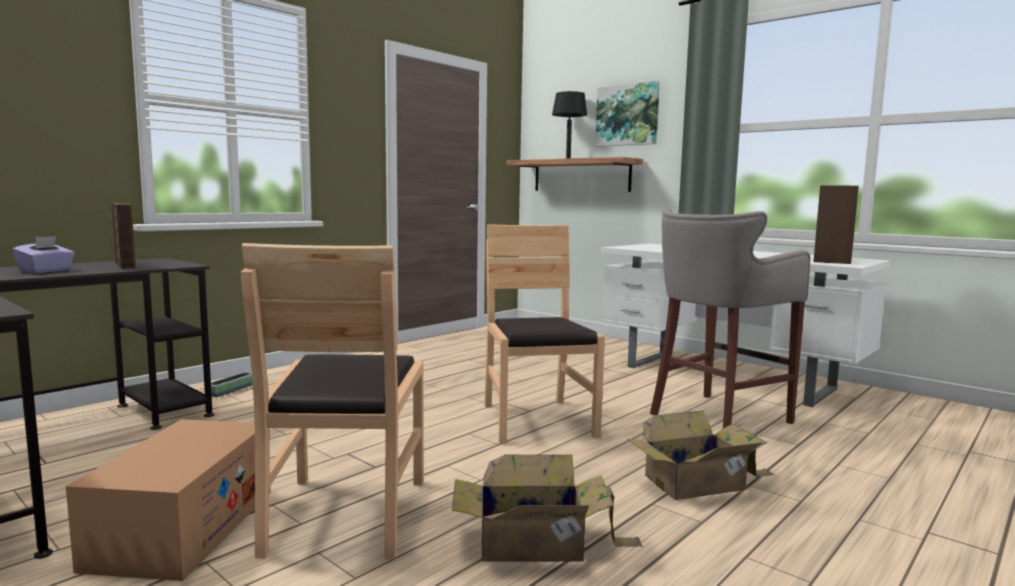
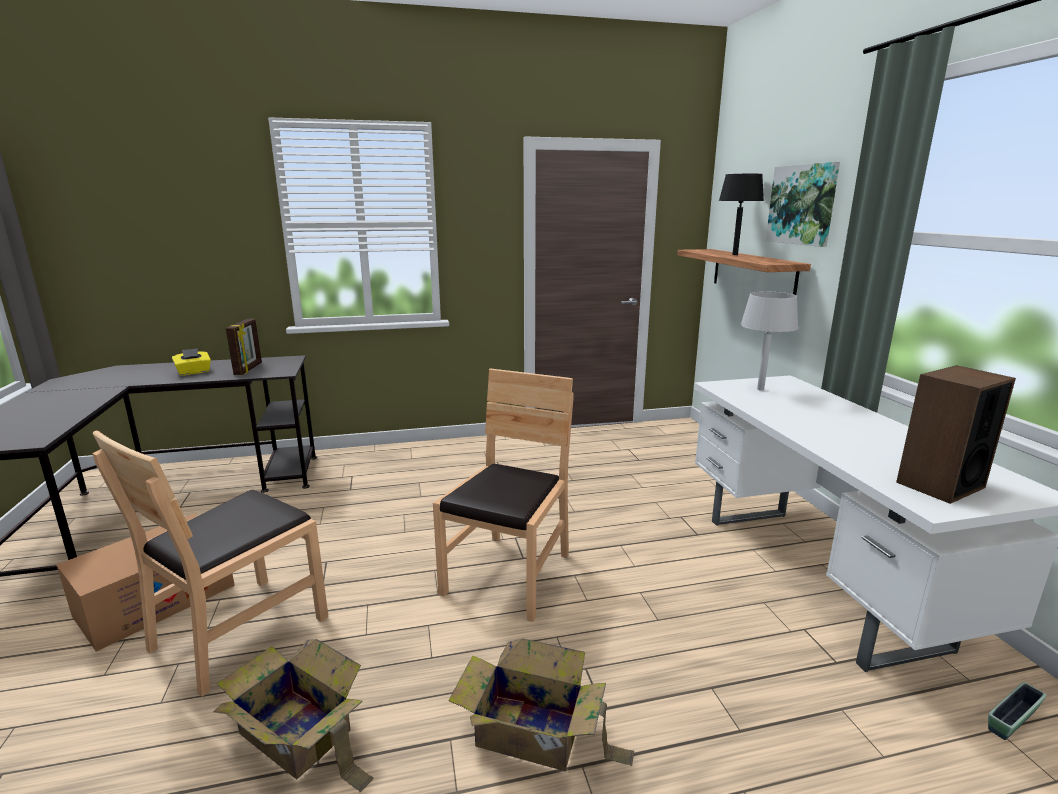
camera: 35 degrees right, 10 degrees up
(46, 271) = (194, 372): purple tissue box -> yellow tissue box
(231, 390) = (351, 462): planter -> planter (1012, 719)
(650, 247) = (760, 389): none -> grey table lamp
(716, 418) = (699, 641): grey stool -> none

